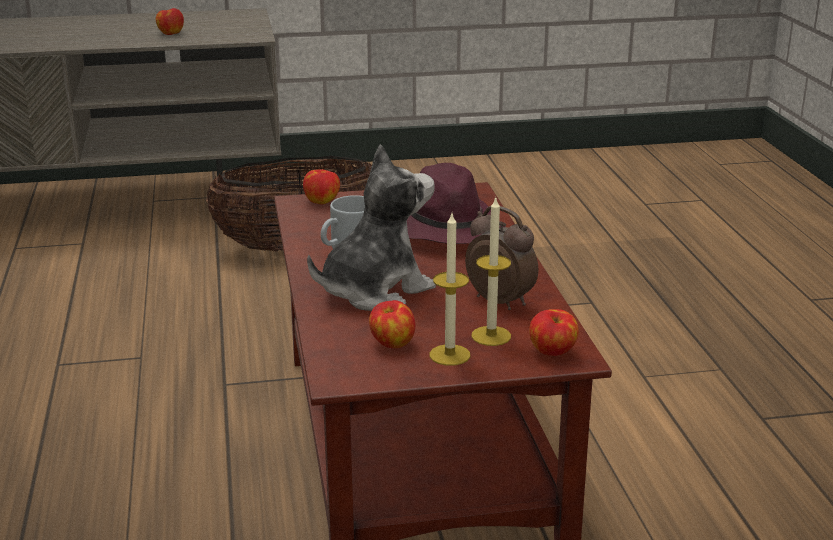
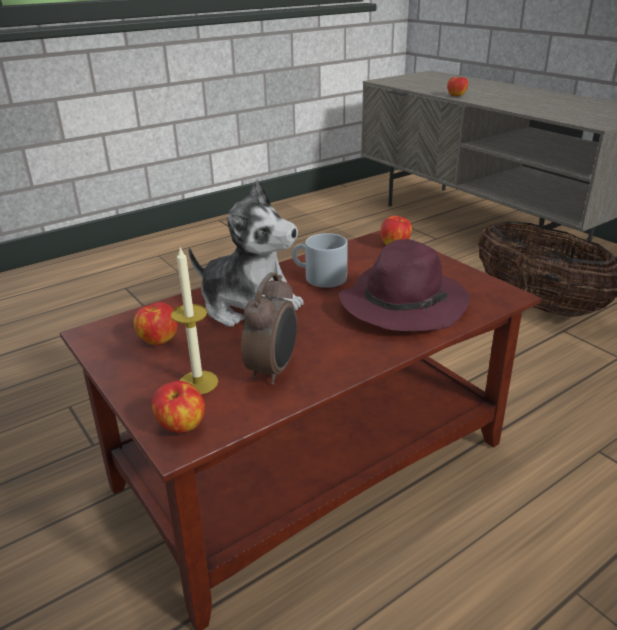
camera: 65 degrees right, 5 degrees up
(170, 33) = (551, 109): apple -> apple (456, 96)
(449, 355) = (150, 371): candle -> none

